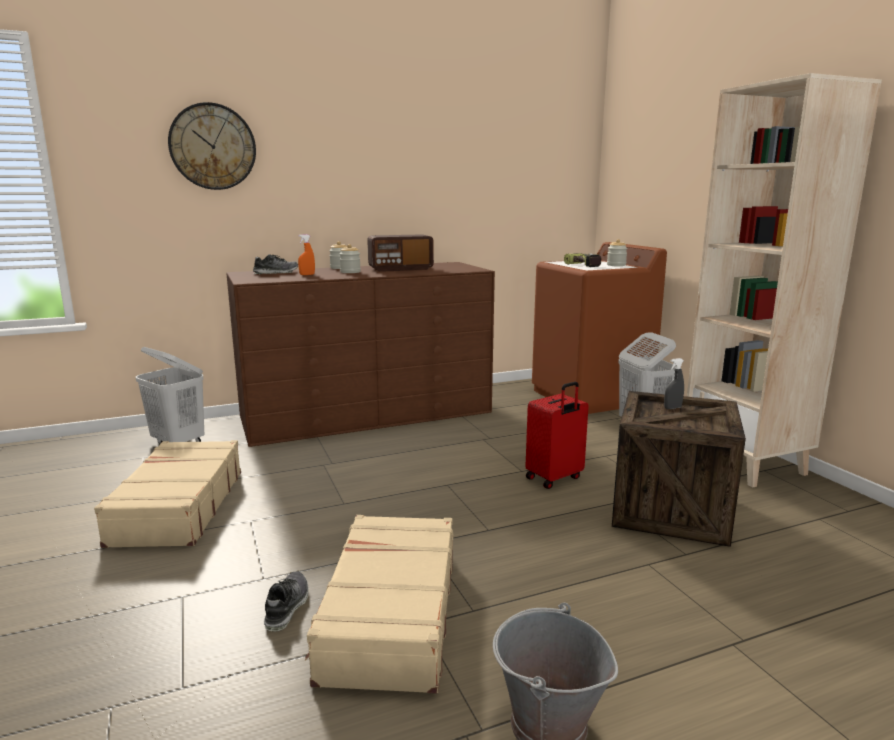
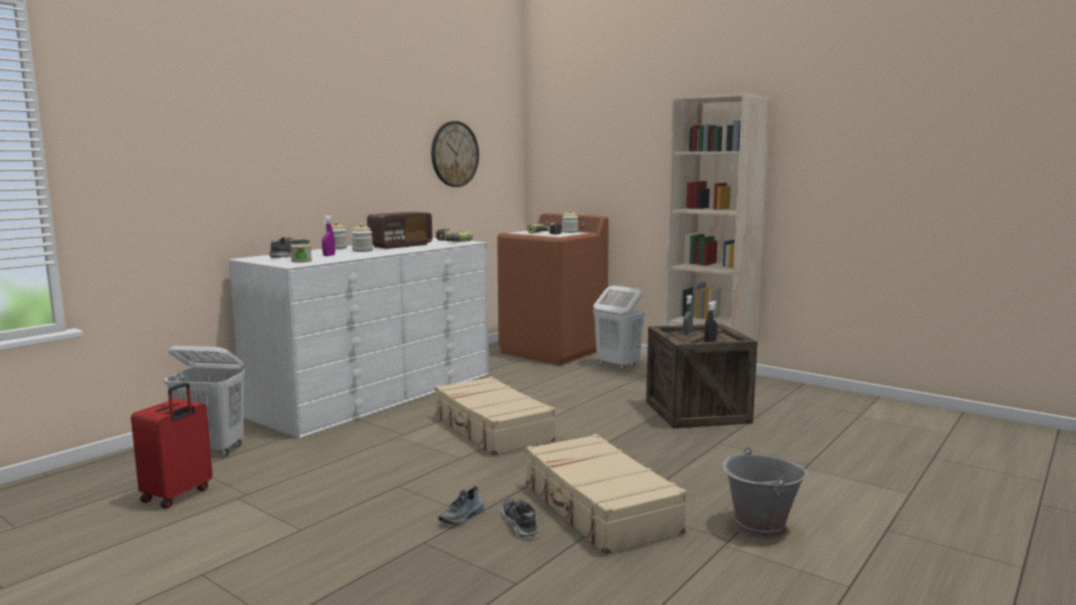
camera: 30 degrees left, 5 degrees down
(177, 507) = (309, 494): beige suitcase -> beige suitcase (491, 429)
(212, 147) = (214, 127): wall clock -> wall clock (454, 154)
(252, 577) = (462, 517): none -> shoe
(266, 278) = (301, 261): none -> jar
(307, 275) = (329, 255): orange spray bottle -> purple spray bottle
(367, 414) = (376, 393): brown dresser -> white dresser
(459, 267) = (449, 241): none -> power drill
(554, 478) = (599, 409): red suitcase -> red suitcase (178, 495)
(684, 425) = (710, 341): none -> black spray bottle

